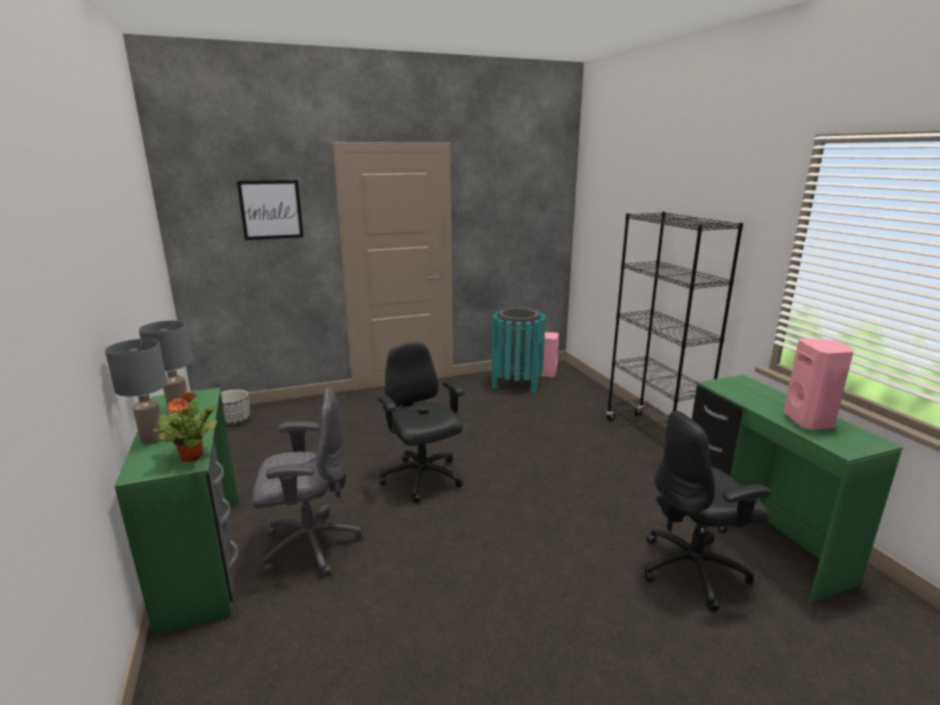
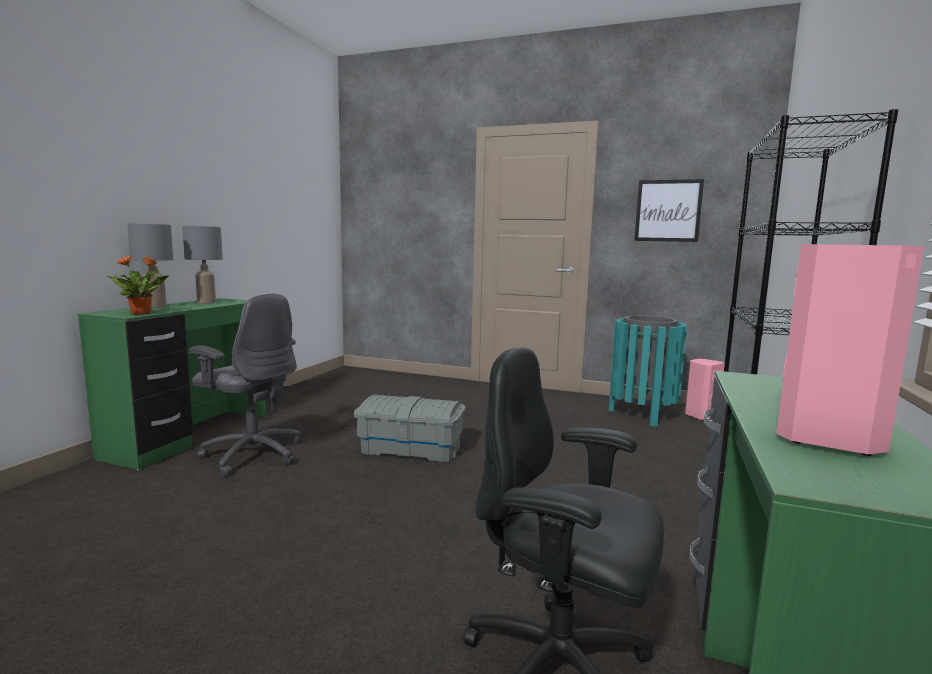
camera: 40 degrees right, 10 degrees down
(234, 420) = (356, 375): planter -> none
(271, 209) = (418, 191): picture -> picture (668, 211)
(422, 479) = (411, 448): black office chair -> grey storage box

